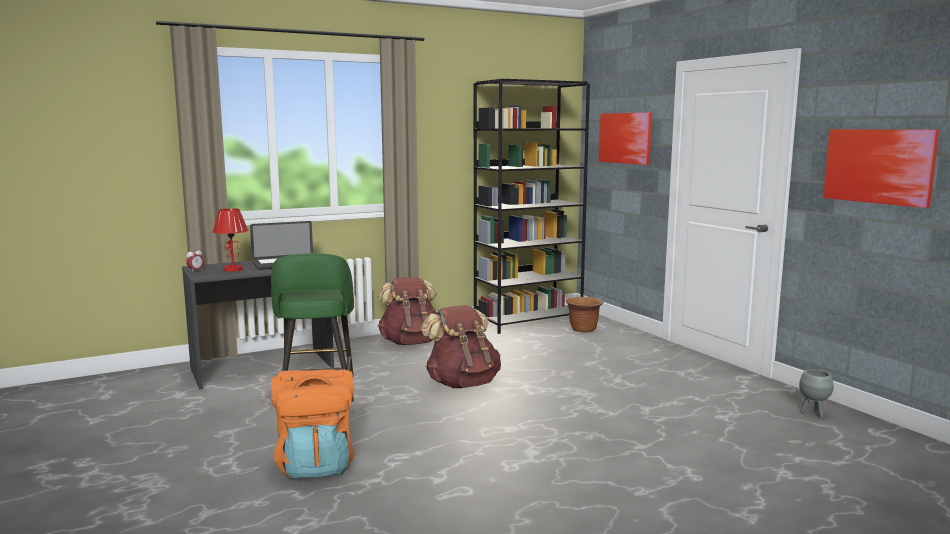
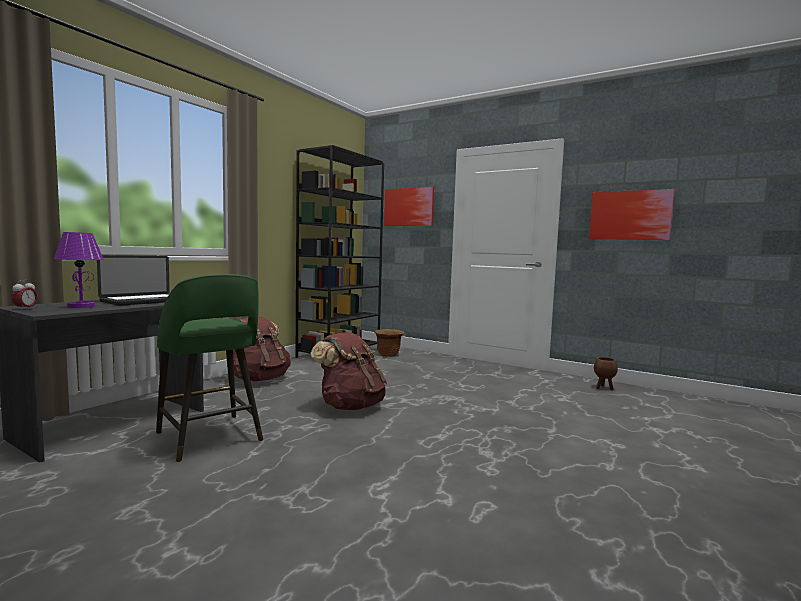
camera: 30 degrees left, 5 degrees down
(233, 269) = (81, 306): red table lamp -> purple table lamp
(316, 465) = (300, 521): orange backpack -> none
(813, 413) = (604, 388): grey planter -> brown planter

